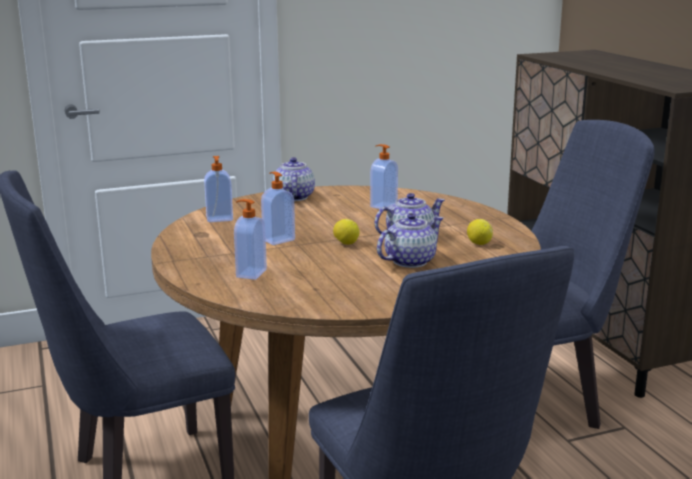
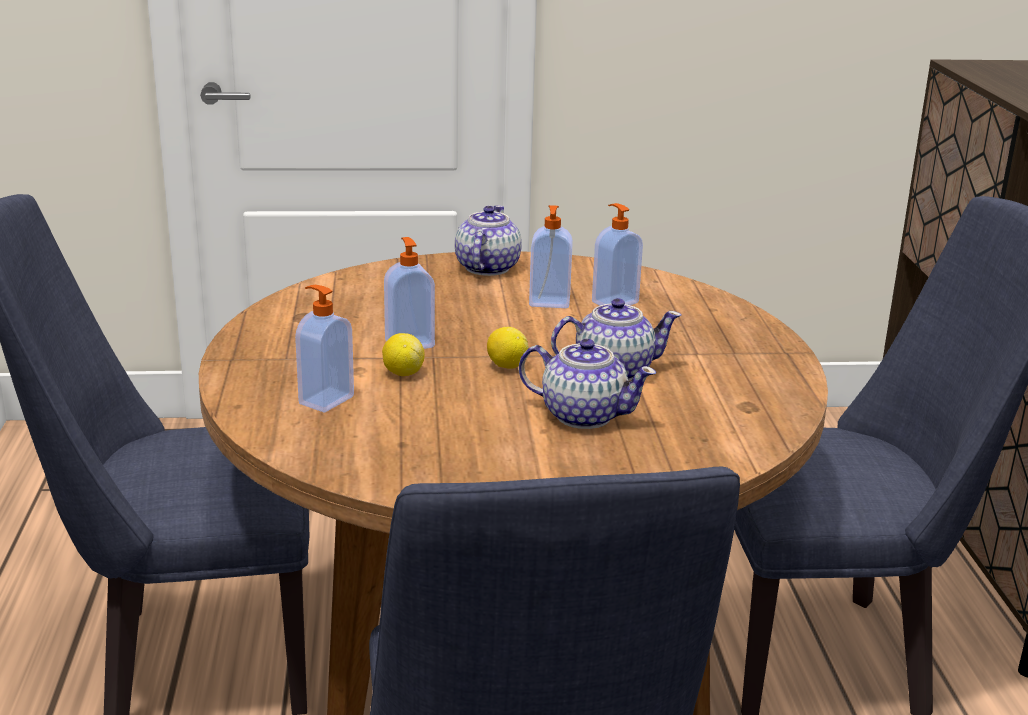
camera: 15 degrees right, 5 degrees up
(219, 219) = (350, 293): soap dispenser -> soap dispenser (549, 303)
(409, 261) = (583, 415): teapot -> teapot turned 45 degrees clockwise
(479, 243) = (720, 398): lemon -> lemon (403, 373)

